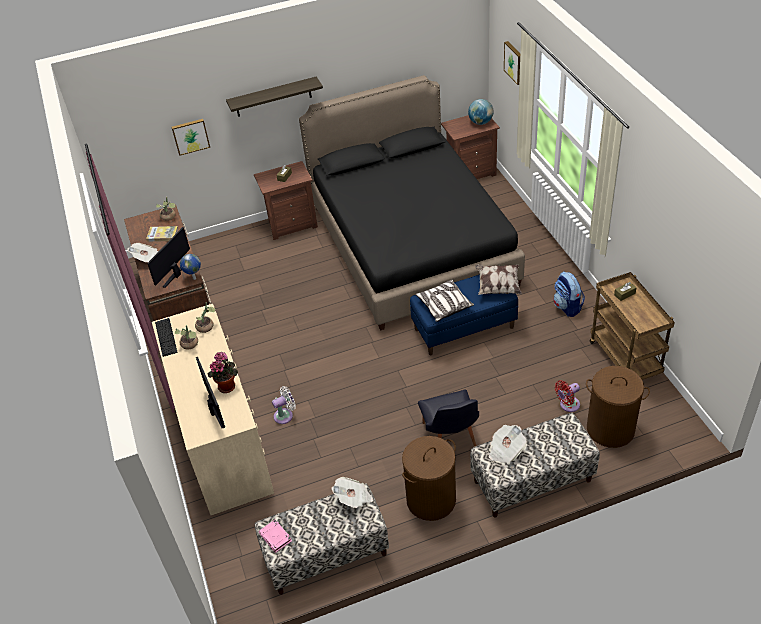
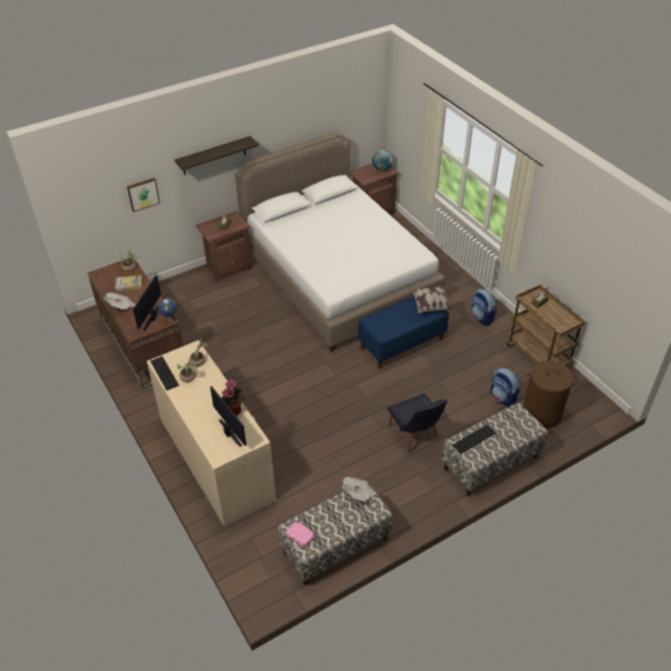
camera: 15 degrees left, 0 degrees up
(285, 415) = (267, 432): white fan -> none
(411, 245) = (338, 277): black bed -> white bed
(431, 500) = (412, 489): brown laundry basket -> none
(444, 306) = (390, 325): pillow -> none
(505, 450) = (473, 439): newspaper -> keyboard
(514, 62) = (416, 117): picture -> none
(567, 405) = (503, 398): red fan -> backpack

